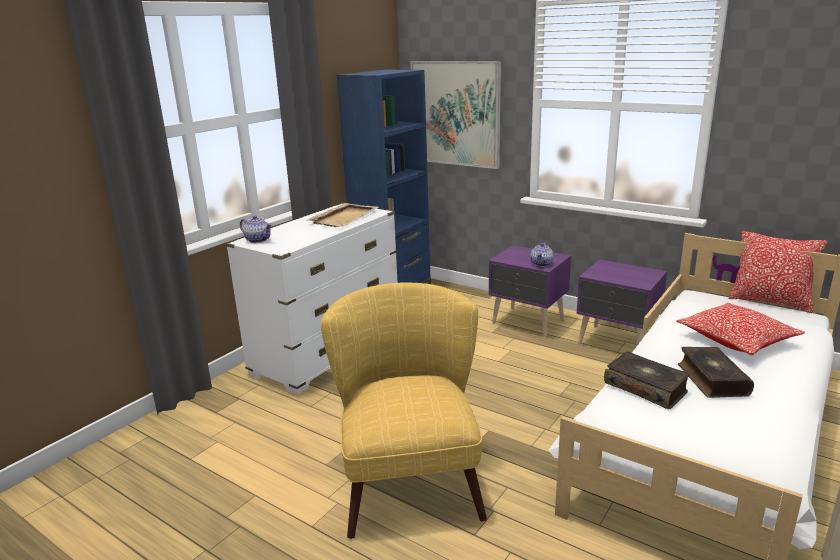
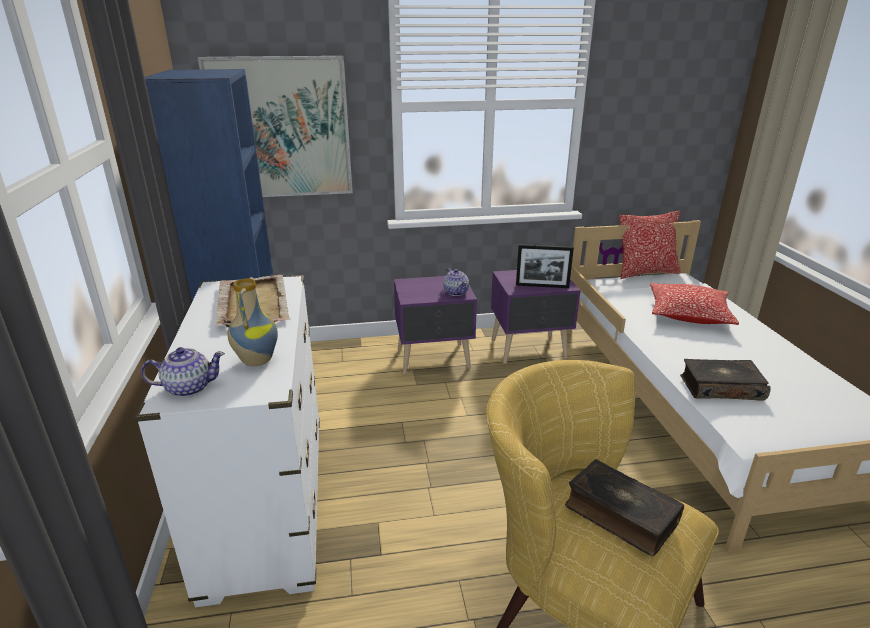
camera: 45 degrees left, 5 degrees up
(298, 239) = (256, 360): none -> vase
(620, 278) = (542, 286): none -> picture frame
(711, 380) = (736, 358): book -> book (620, 514)

